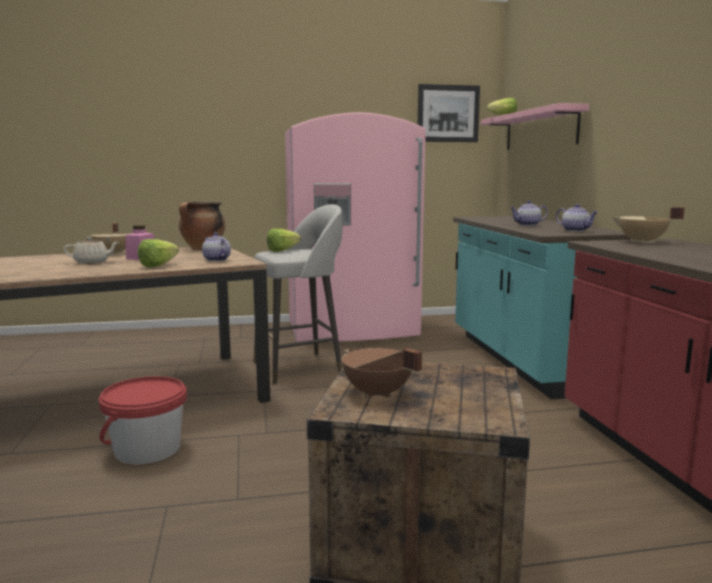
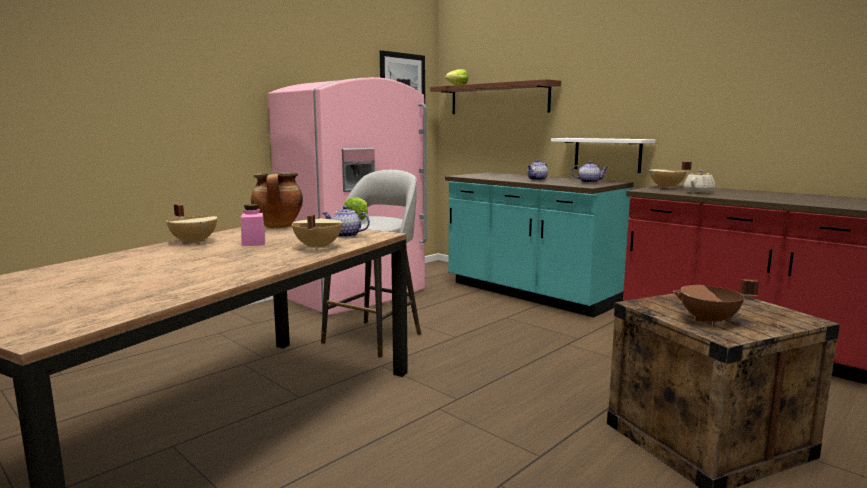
camera: 35 degrees left, 0 degrees up
(92, 262) = (220, 254): beige teapot -> beige teapot (699, 192)
(147, 449) = (384, 449): red bucket -> none
(162, 265) = (317, 247): lettuce -> beige cooking pot
(540, 130) = (498, 99): pink shelf -> brown shelf
(623, 197) = (607, 154): none -> white shelf

